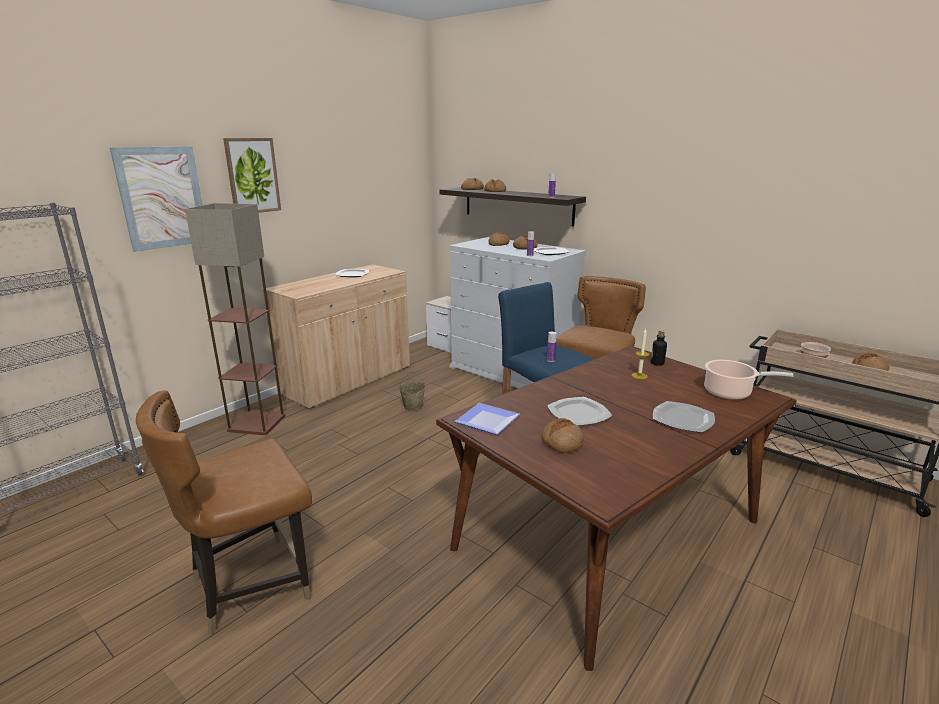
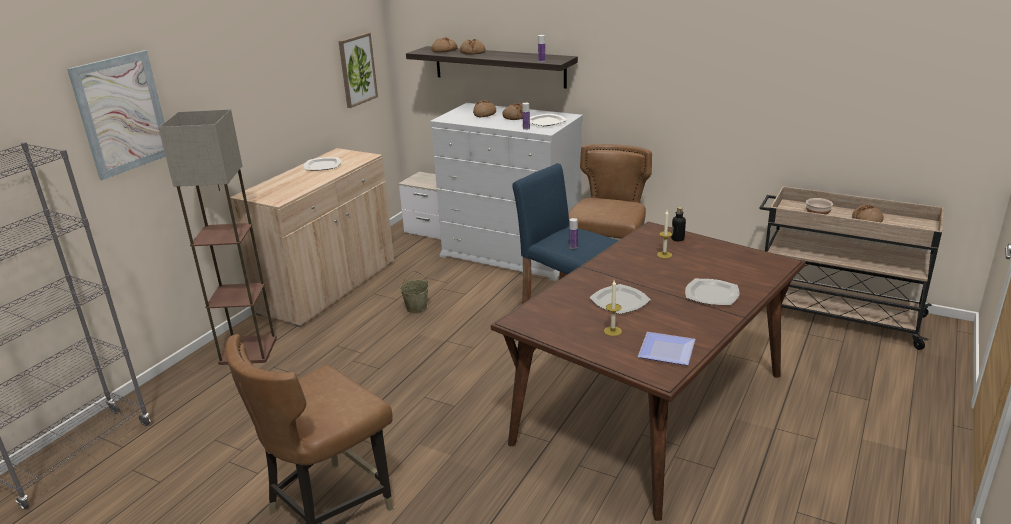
camera: 10 degrees left, 5 degrees up
(252, 176) = (207, 71): picture -> picture (357, 70)
(487, 420) = (538, 319): plate -> plate (665, 349)
(561, 442) = (612, 331): bread -> candle
(730, 393) = (748, 262): cooking pot -> none

